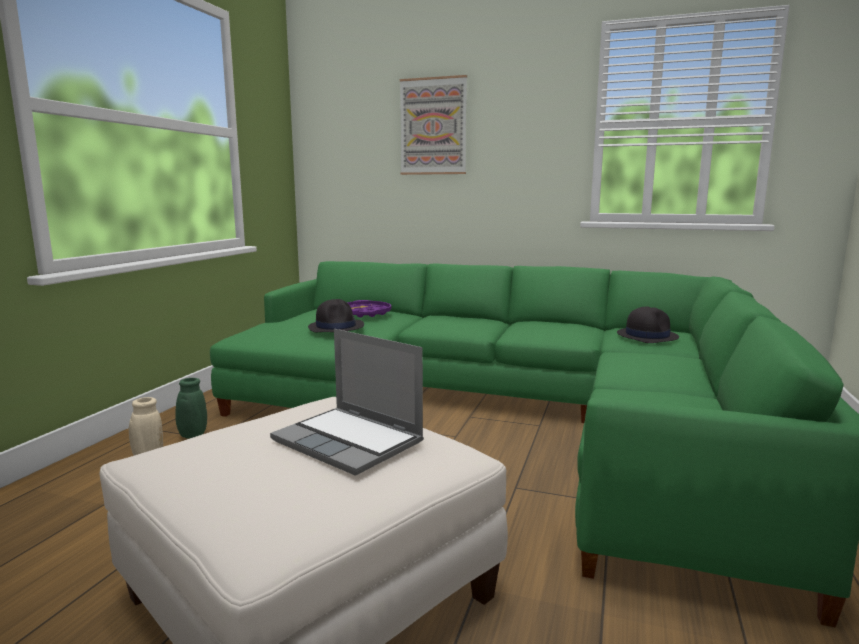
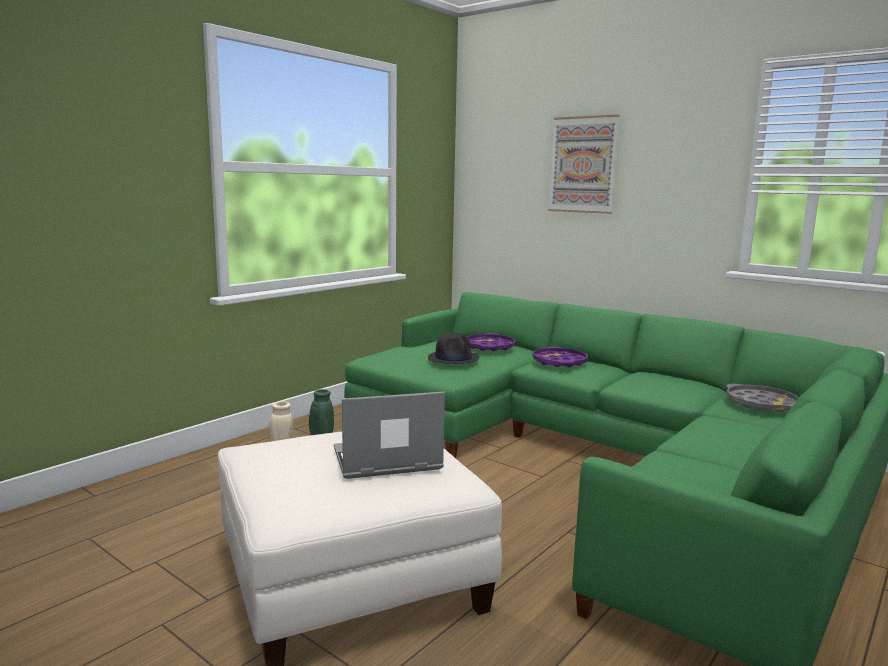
camera: 20 degrees right, 0 degrees up
(350, 442) = (385, 460): laptop -> laptop turned 105 degrees clockwise
(443, 320) = (559, 362): none -> purple tray
(647, 336) = (761, 404): black hat -> grey tray

